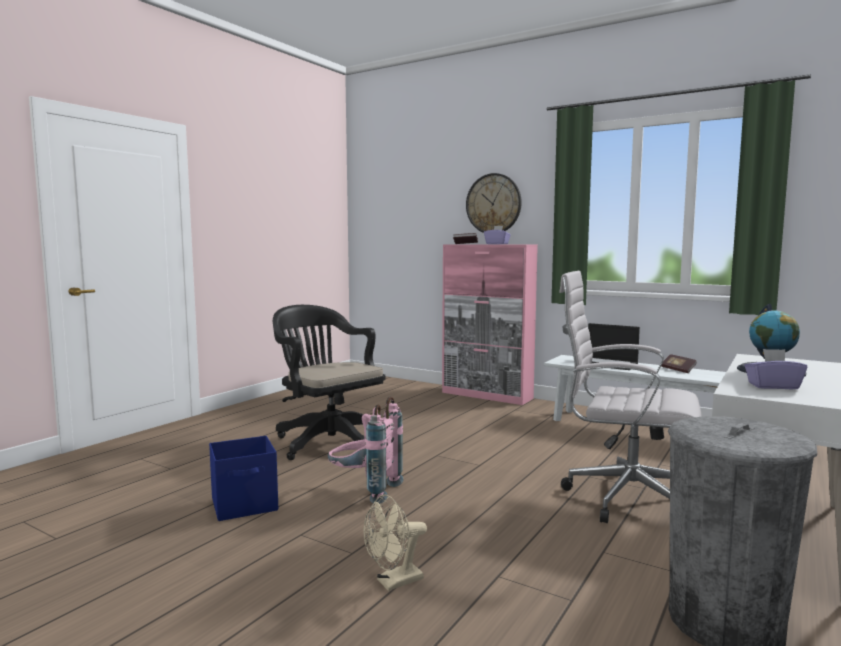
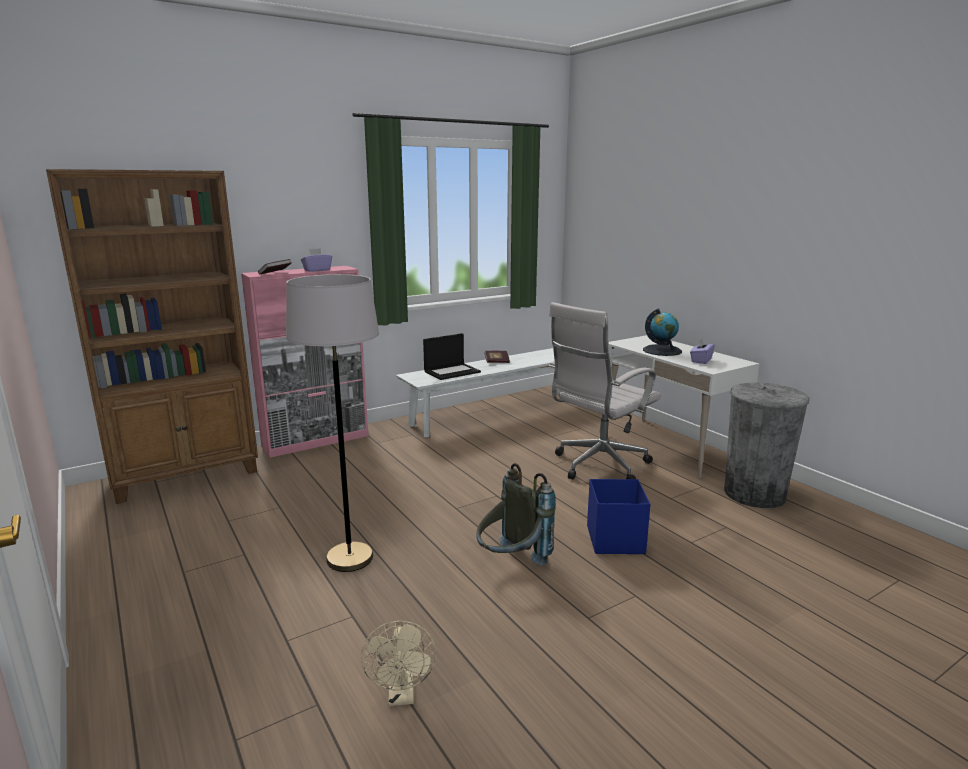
camera: 65 degrees left, 10 degrees up
(245, 505) = (496, 645): blue storage box -> blue storage box (615, 539)
(328, 441) = (349, 558): black office chair -> grey floor lamp
(364, 490) = (511, 563): pink backpack -> grey backpack
(391, 384) = (186, 475): none -> brown bookcase
(394, 582) = (689, 586): beige fan -> beige fan (402, 695)
(493, 204) = (286, 220): wall clock -> none

